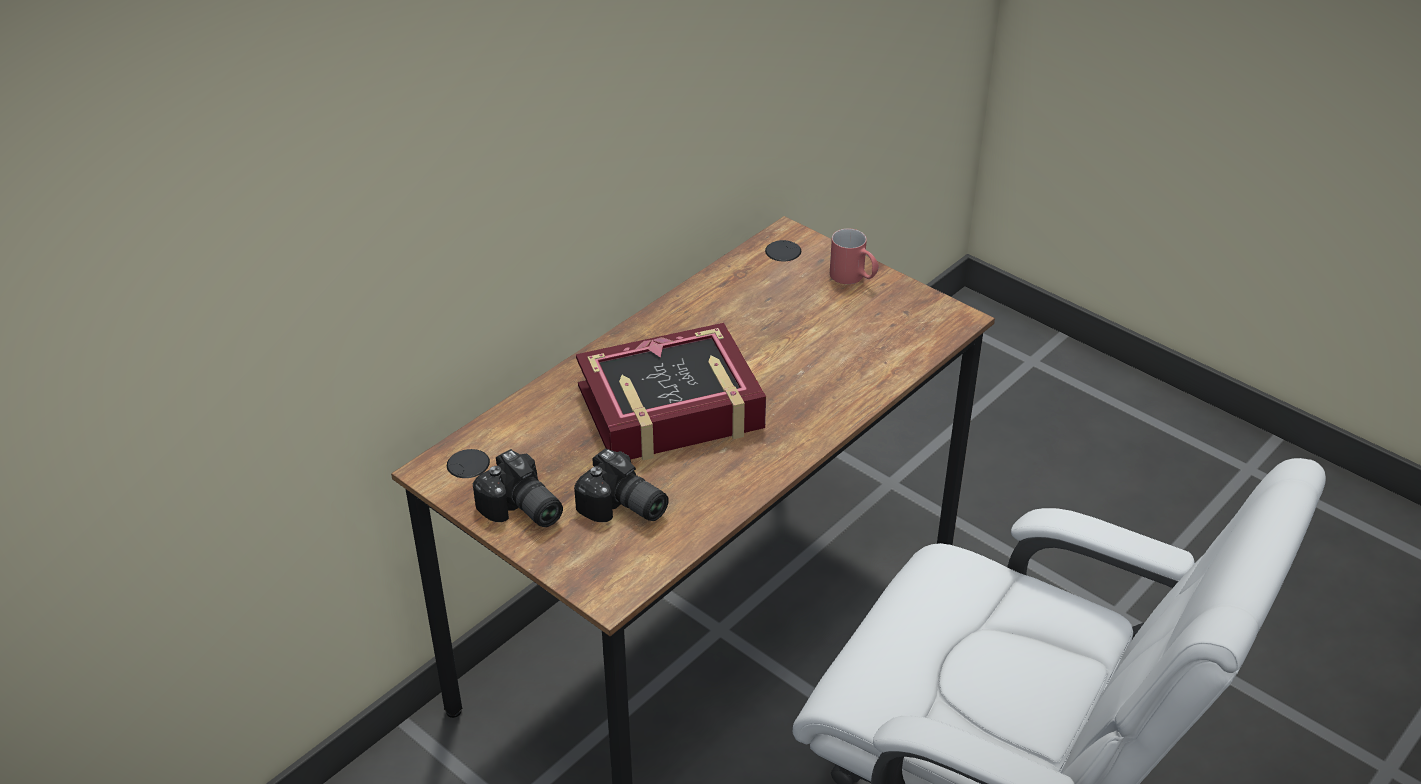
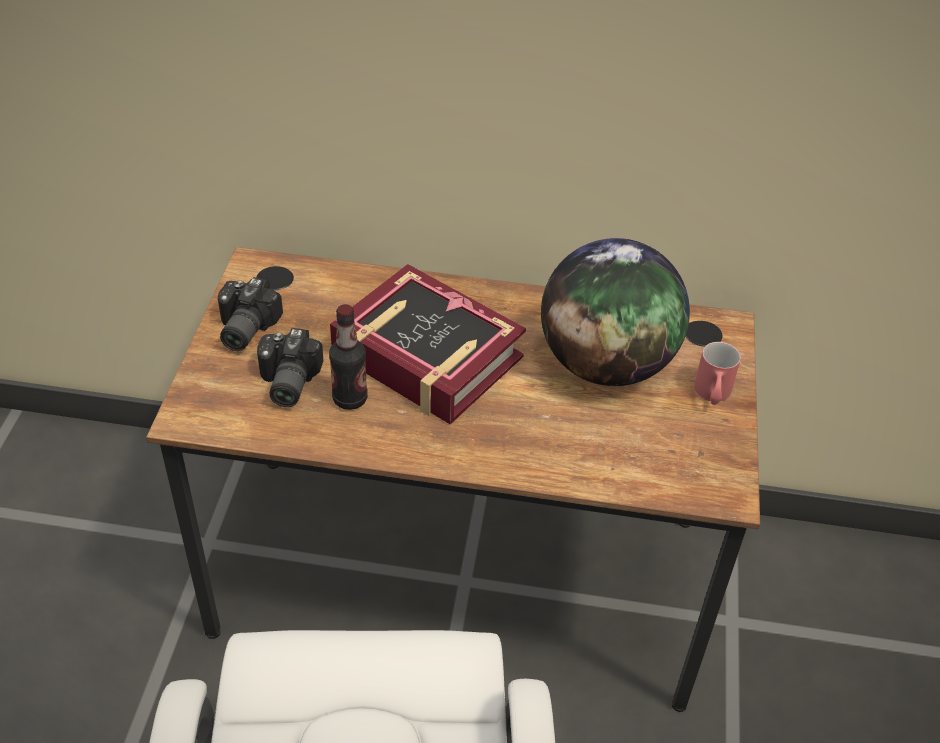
camera: 55 degrees right, 5 degrees up
(681, 475) = (350, 399): none -> bottle
(772, 314) = (606, 364): none -> globe

